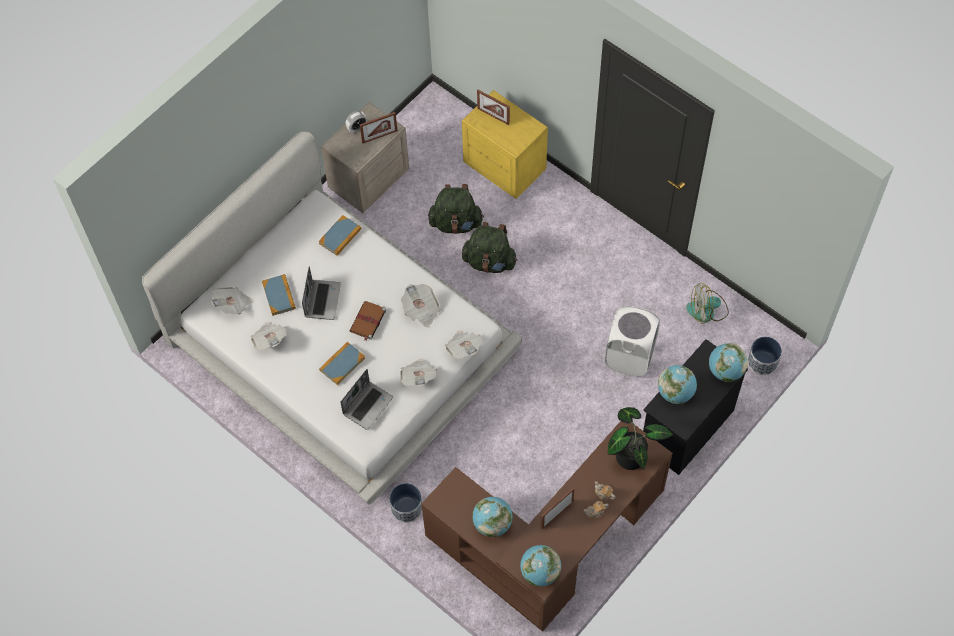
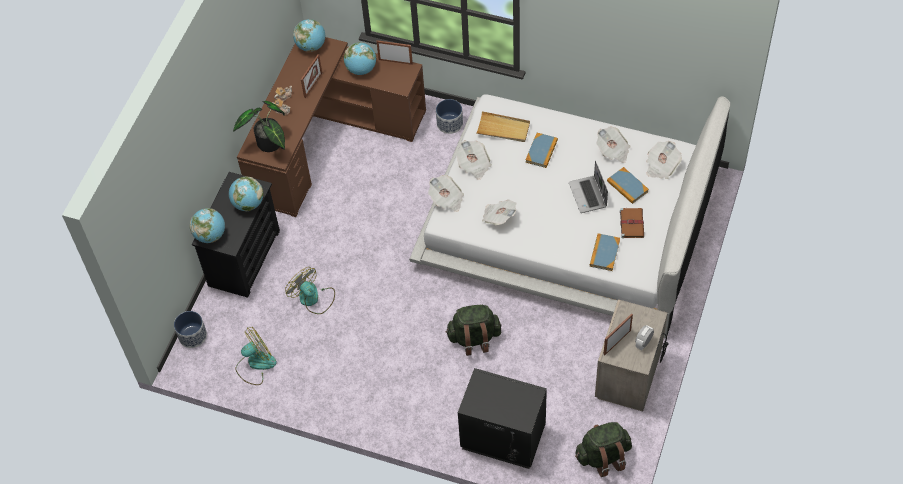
camera: 160 degrees right, 5 degrees down
(367, 321) = (539, 191): brown book -> brown book (631, 223)
(368, 405) = (503, 129): laptop -> beige tray
(456, 223) = (523, 363): green backpack -> green backpack (603, 456)
(493, 116) = (517, 404): picture frame -> picture frame (395, 61)
(505, 166) = (502, 438): yellow nightstand -> black nightstand
(629, 357) = (313, 298): white laundry basket -> fan

